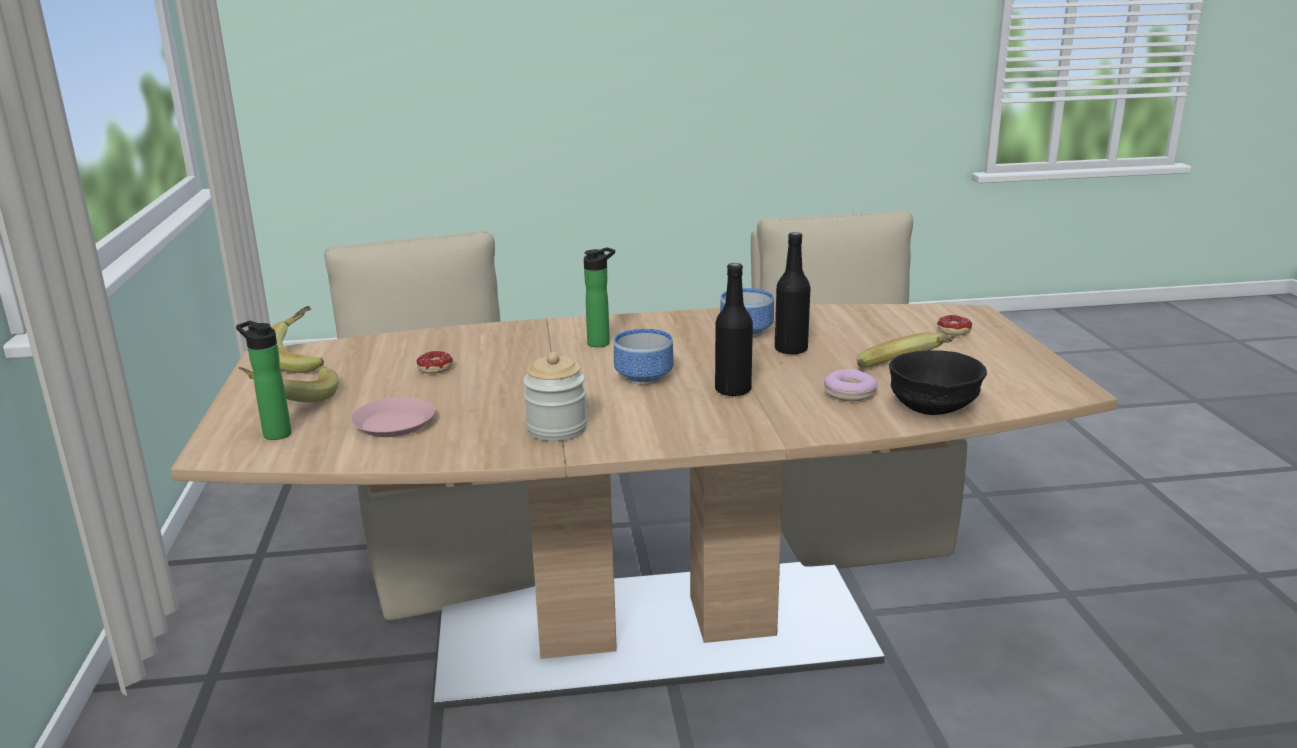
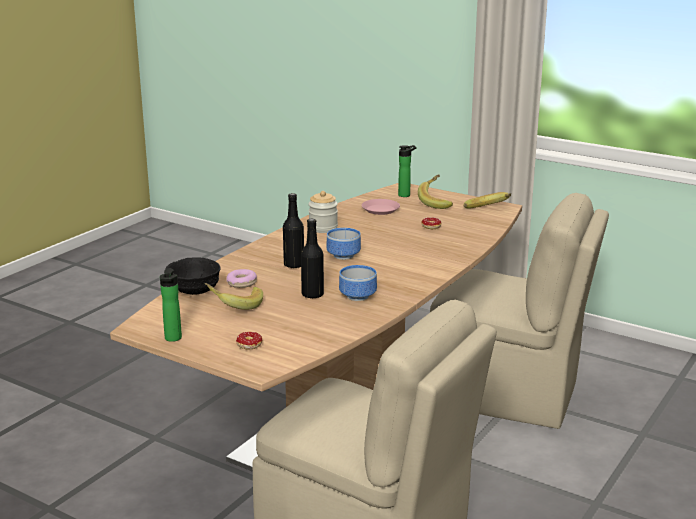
camera: 130 degrees right, 0 degrees up
(601, 342) = (405, 262): bottle -> bottle (172, 339)

